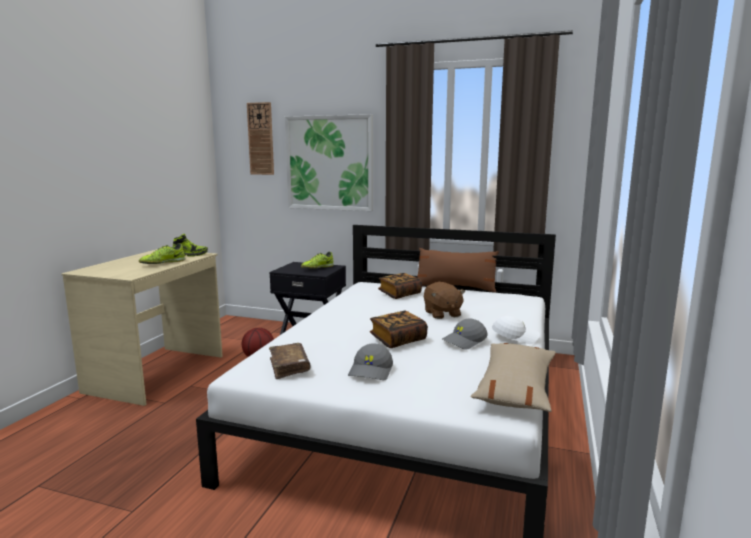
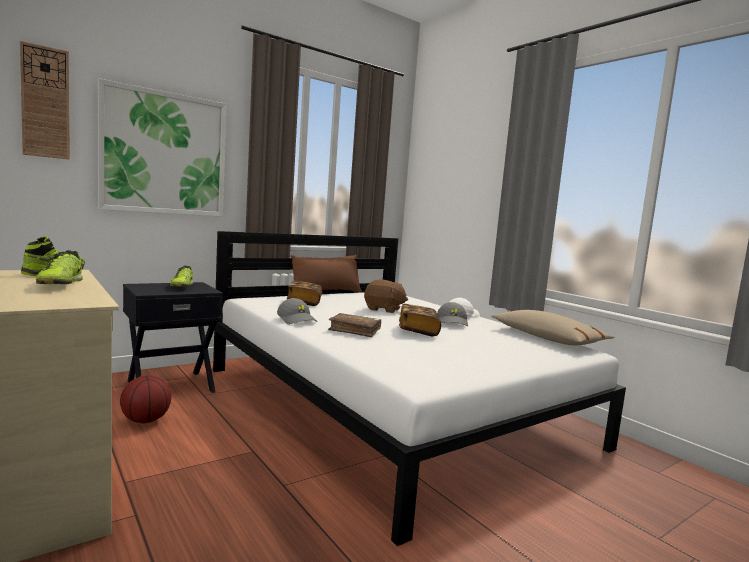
camera: 55 degrees left, 5 degrees down
(289, 366) = (426, 366): brown book -> brown book (355, 331)
(371, 371) = (473, 352): grey cap -> grey cap (297, 320)

